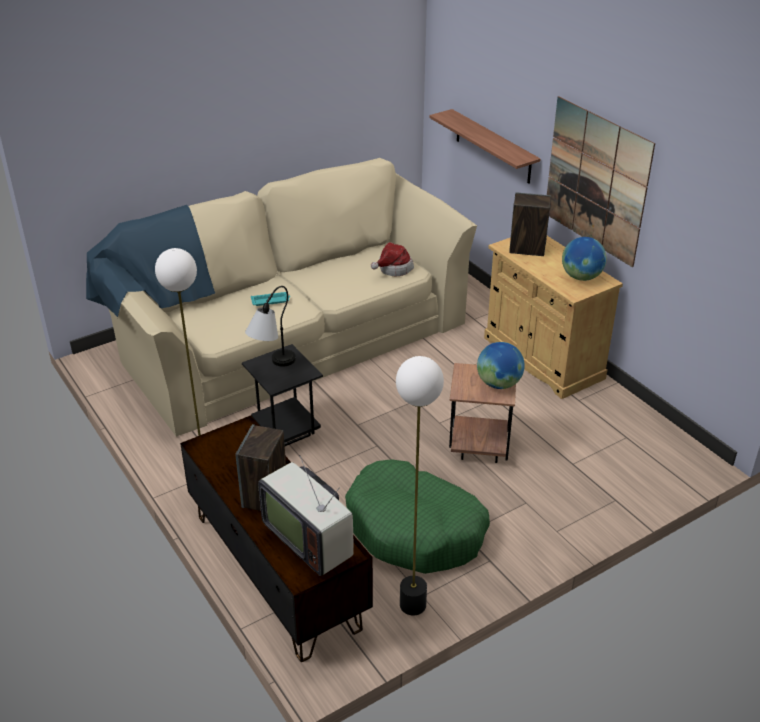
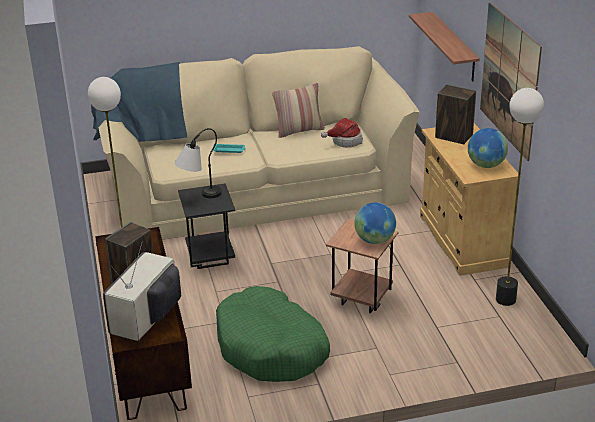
camera: 20 degrees right, 5 degrees down
(310, 538) = (148, 318): television -> television turned 45 degrees clockwise
(333, 264) = (299, 131): none -> pillow
(413, 604) = (237, 400): floor lamp -> floor lamp (506, 299)

